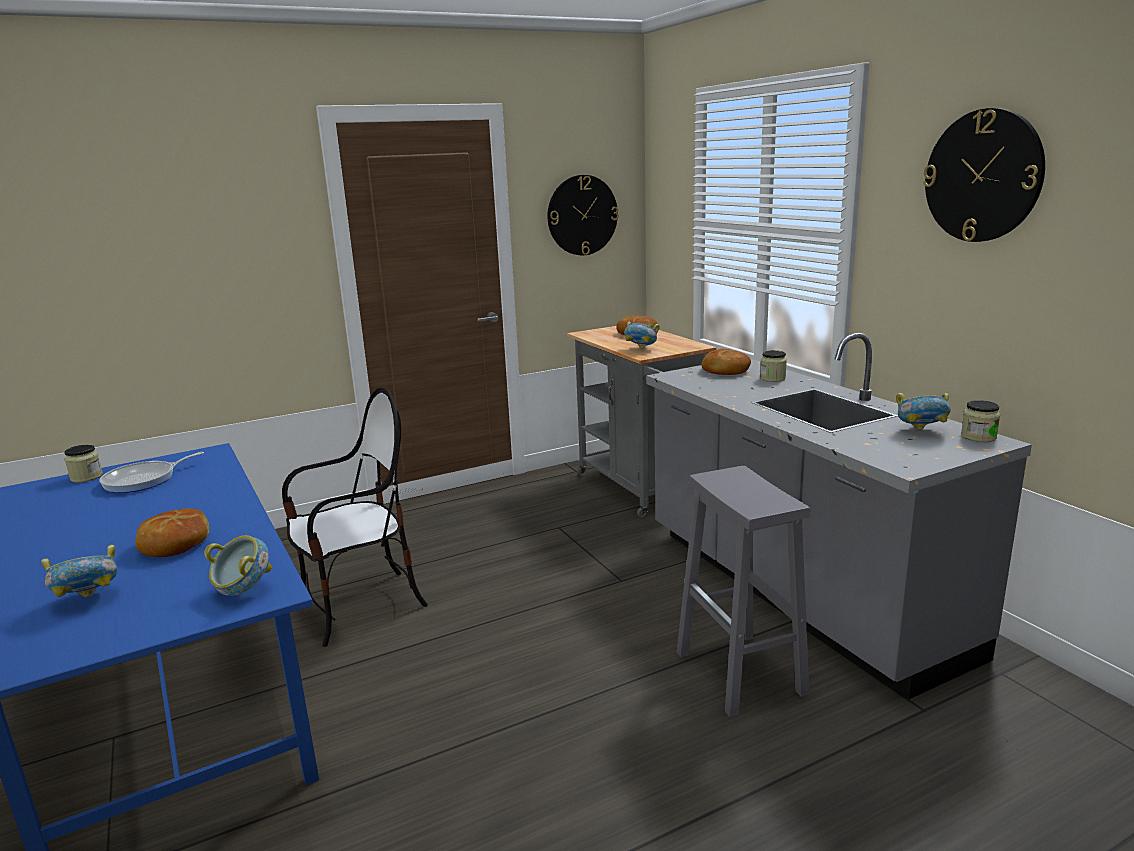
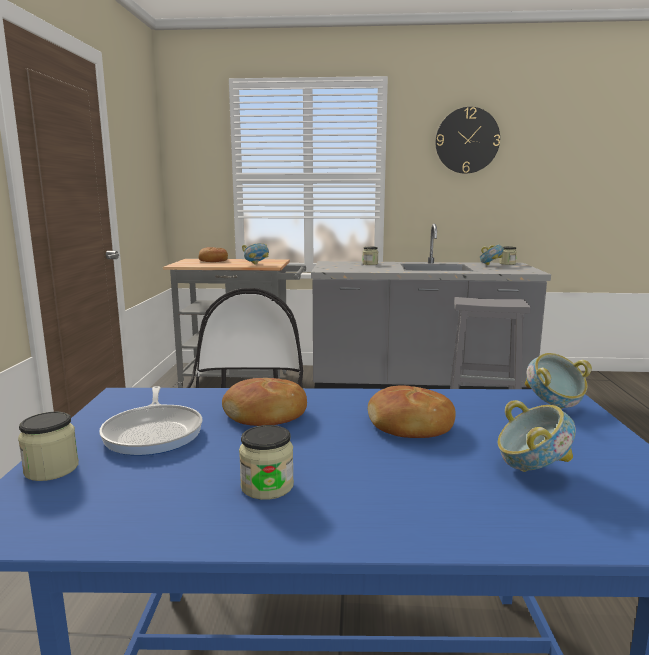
camera: 60 degrees left, 5 degrees down
(63, 528) = (267, 486): none -> jar
(582, 215) = (141, 168): wall clock -> none
(725, 371) = (337, 265): bread -> bread (266, 415)

